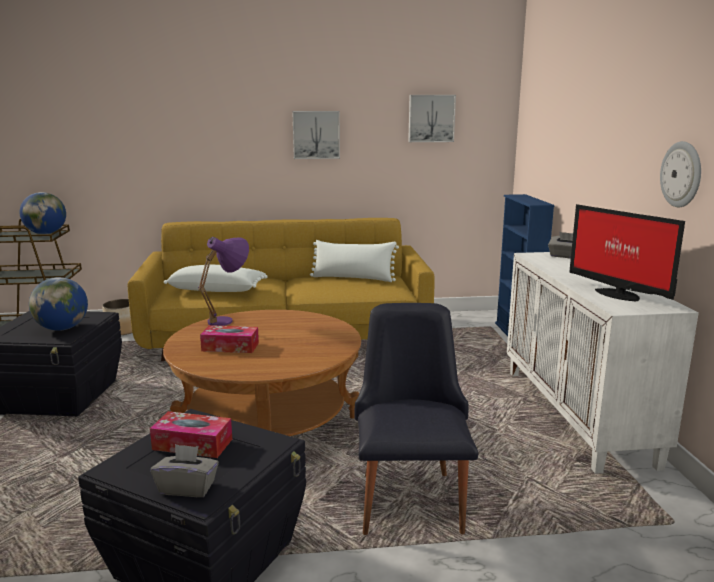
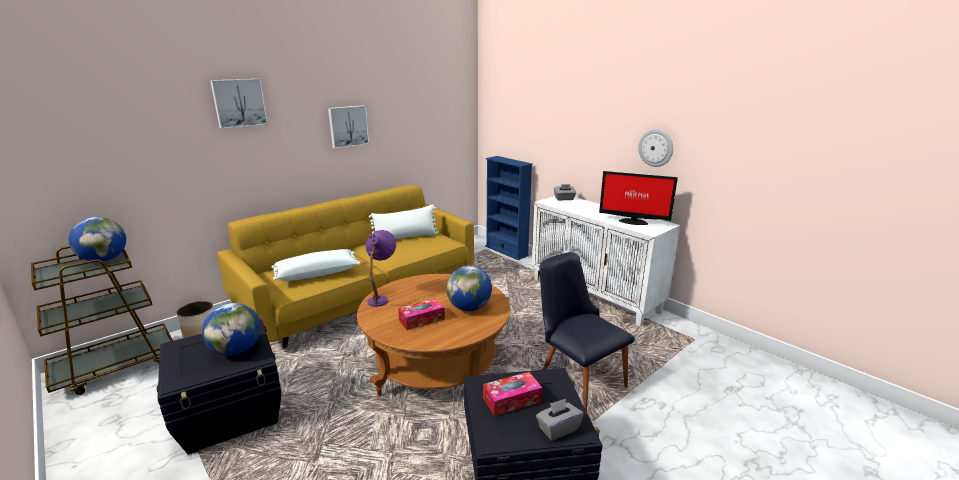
camera: 35 degrees left, 5 degrees up
(294, 350) = (469, 308): none -> globe
(431, 118) = (427, 106): picture -> picture (239, 103)

